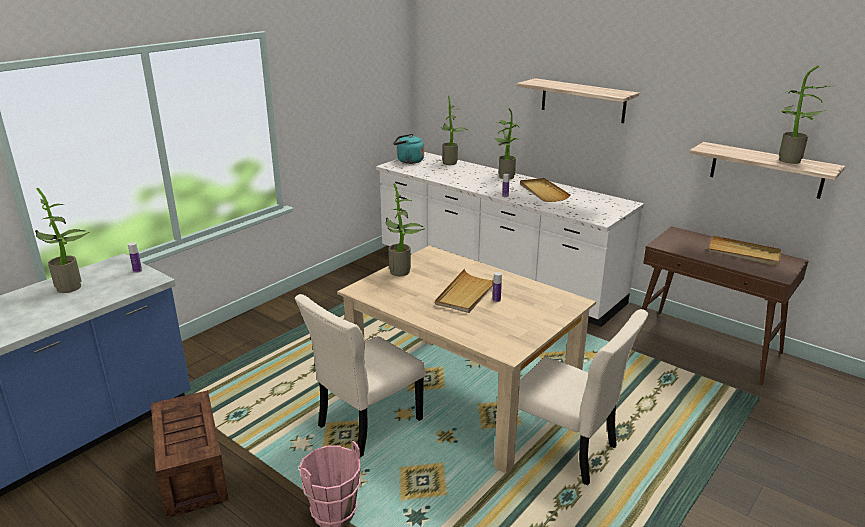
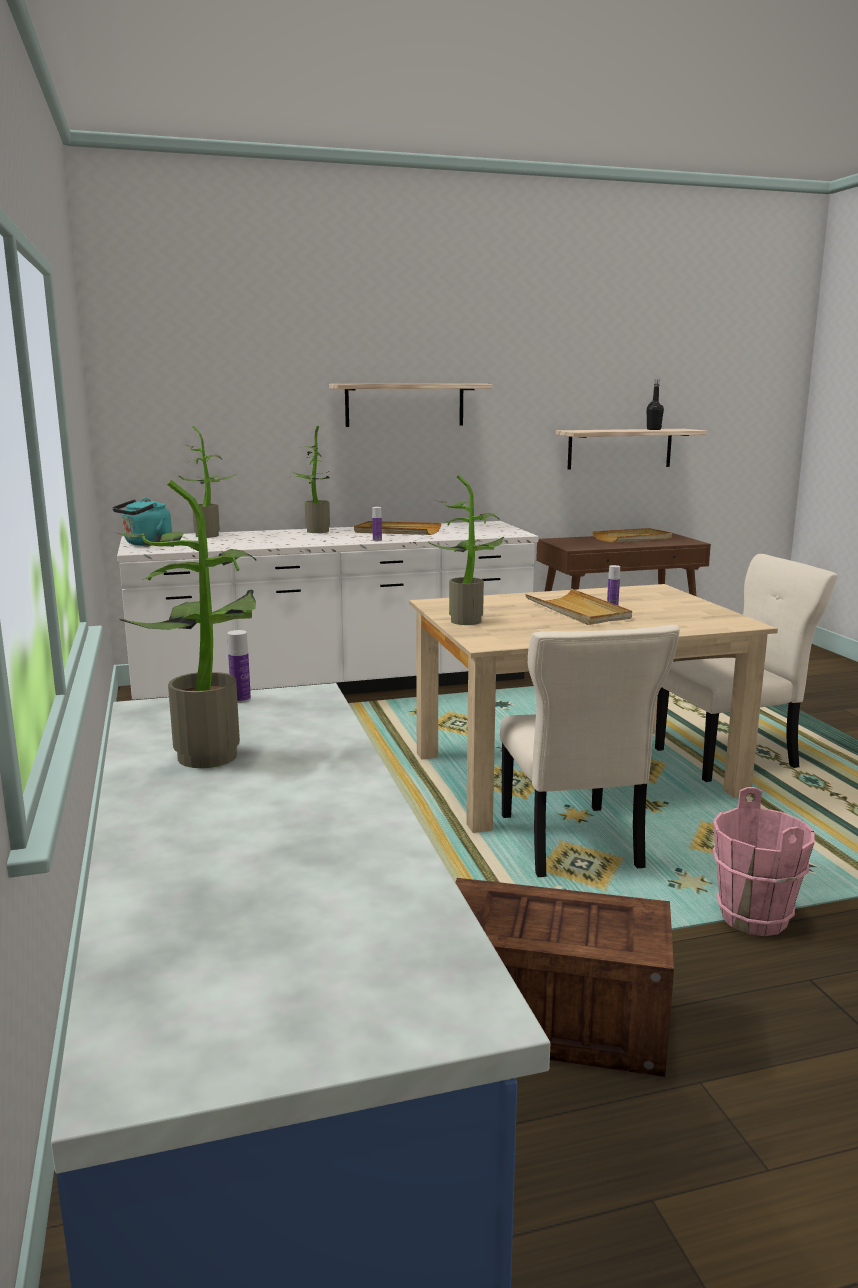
camera: 55 degrees left, 10 degrees down
(789, 161) = (653, 429): potted plant -> black bottle

